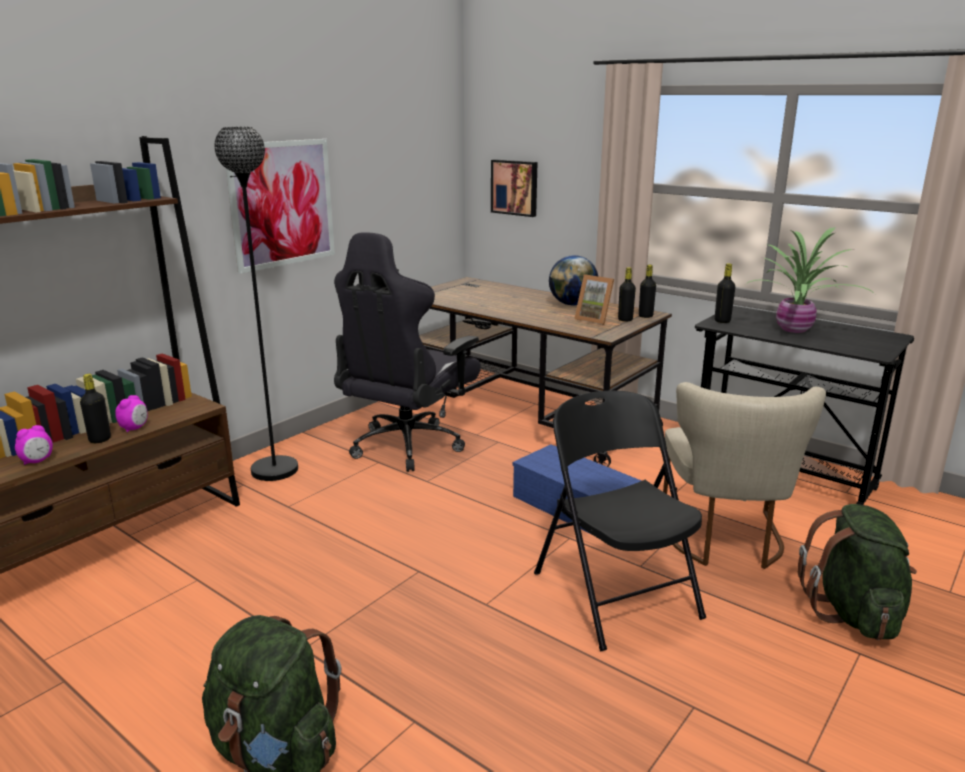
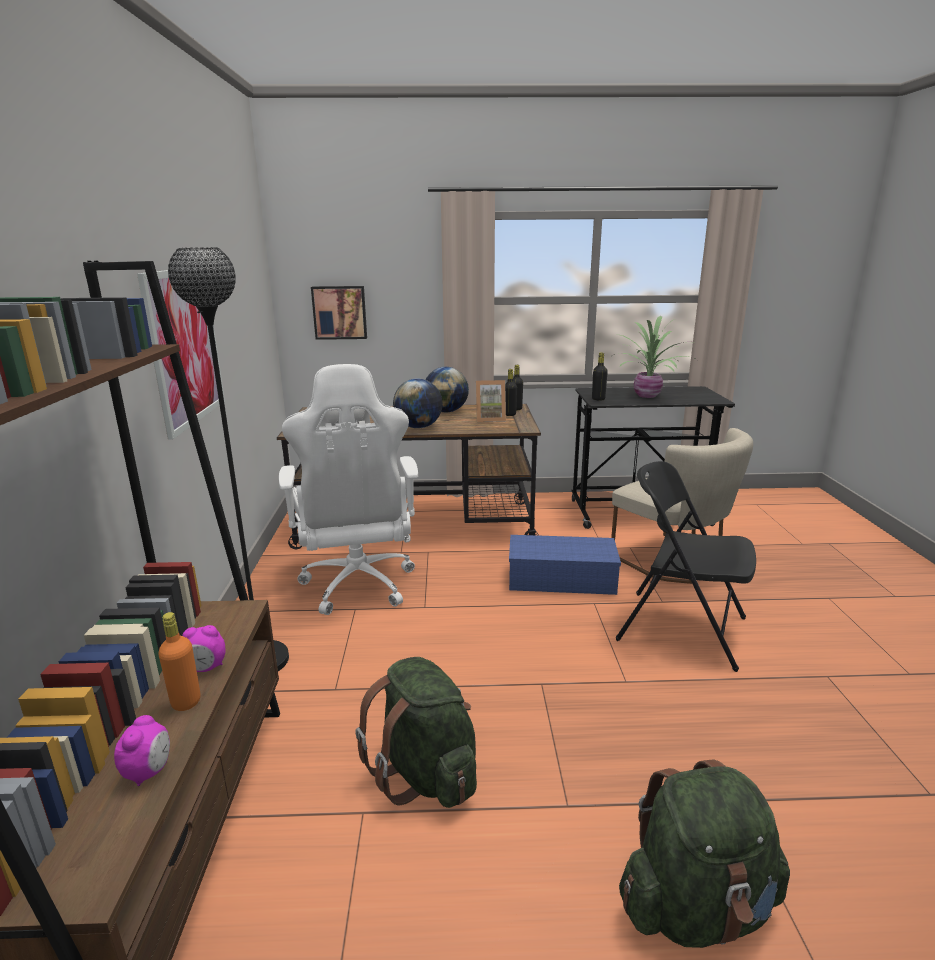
camera: 40 degrees left, 0 degrees up
(100, 439) = (186, 702): black bottle -> orange bottle
(134, 428) = (206, 668): alarm clock -> alarm clock turned 105 degrees clockwise
(410, 443) = (357, 581): black office chair -> white office chair
(514, 312) = (418, 427): none -> globe
(853, 613) = (791, 576): green backpack -> green backpack (425, 773)

